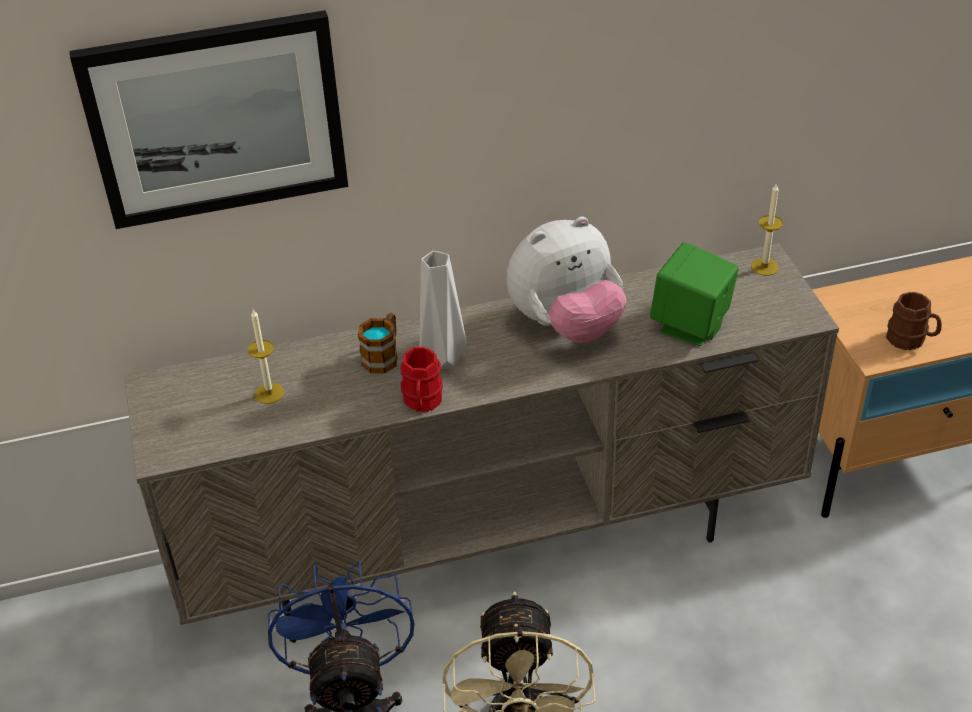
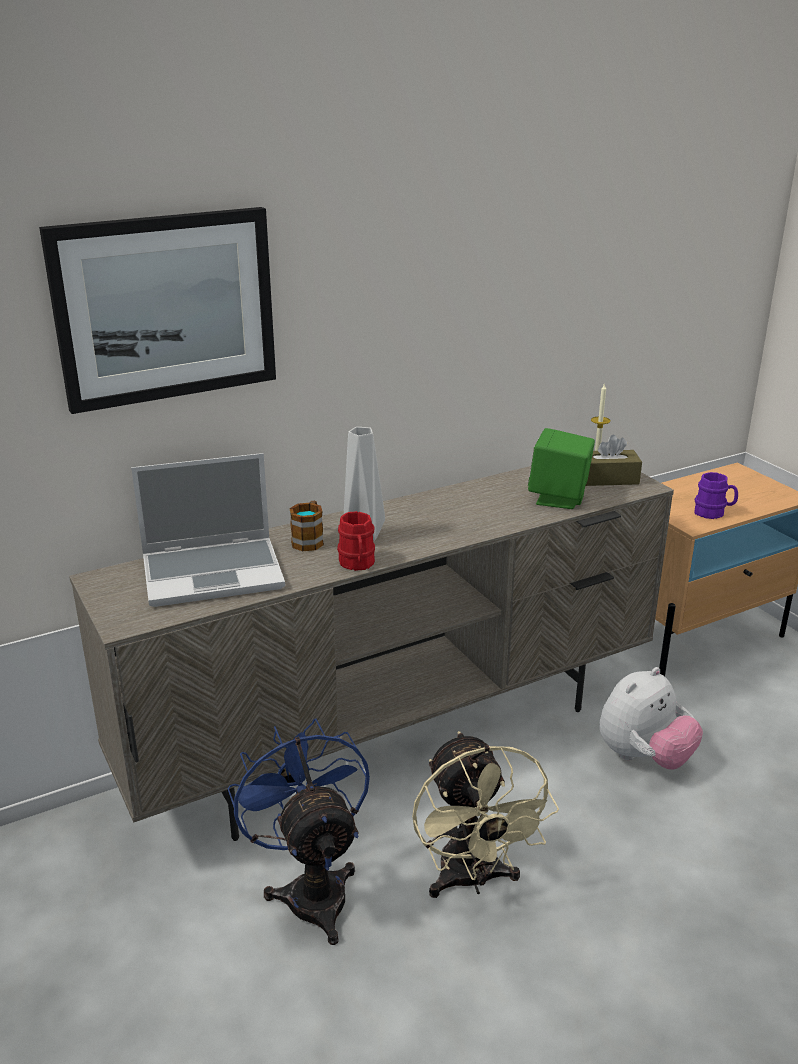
camera: 15 degrees left, 15 degrees down
(269, 393) = (214, 573): candle -> laptop
(566, 325) = (458, 507): plush toy -> plush toy (644, 757)
(765, 298) = (607, 479): none -> brown tissue box
(911, 340) = (713, 513): brown mug -> purple mug

